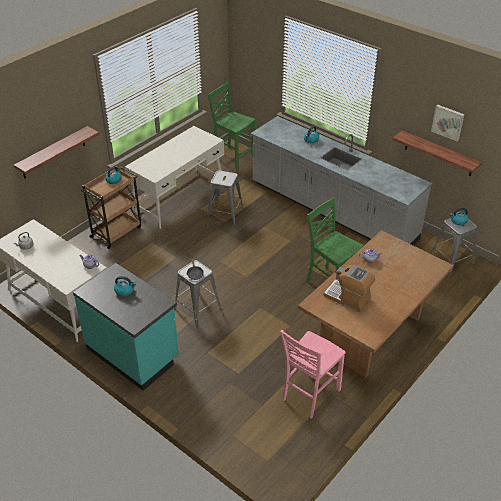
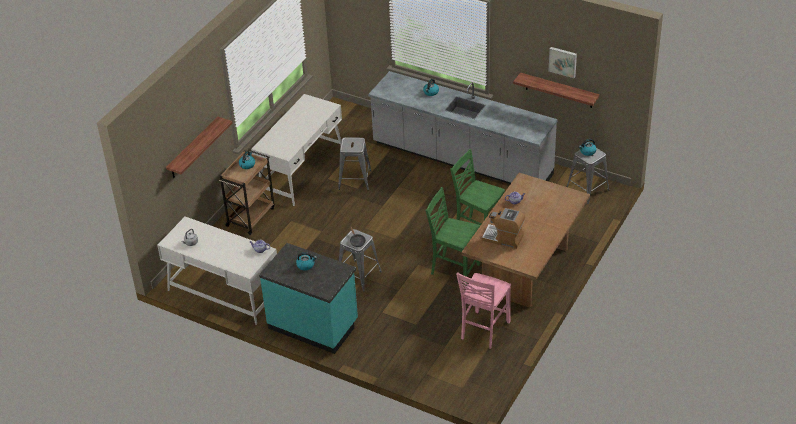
camera: 10 degrees left, 0 degrees up
(232, 156) = (342, 117): green chair -> green chair (454, 269)

